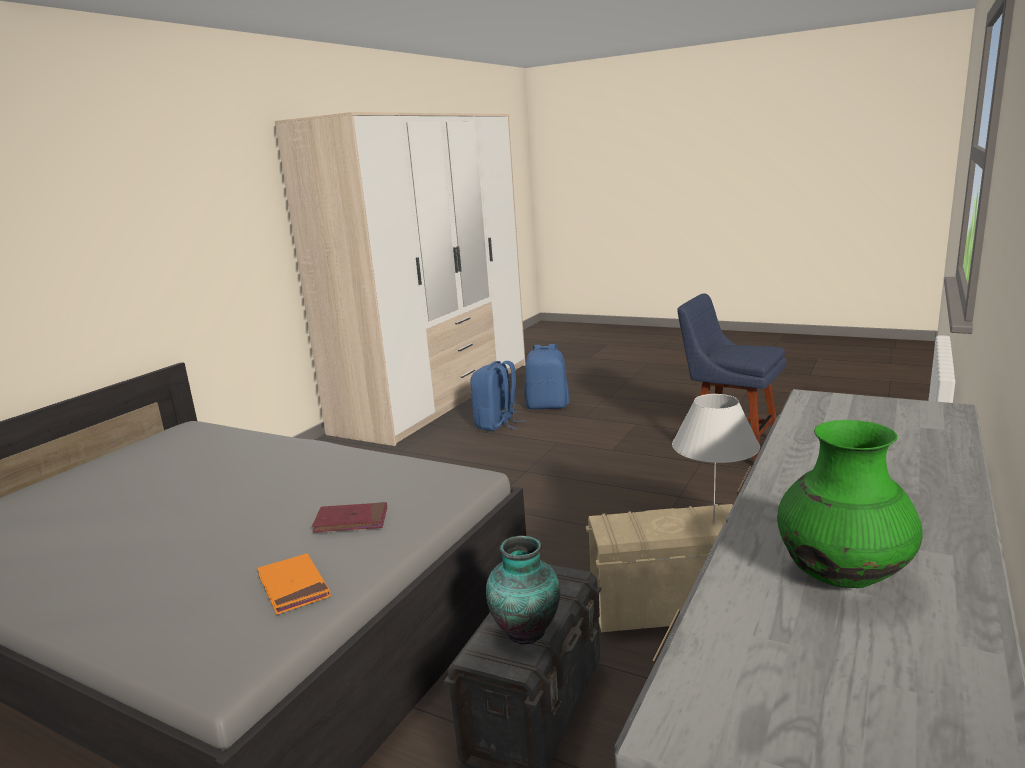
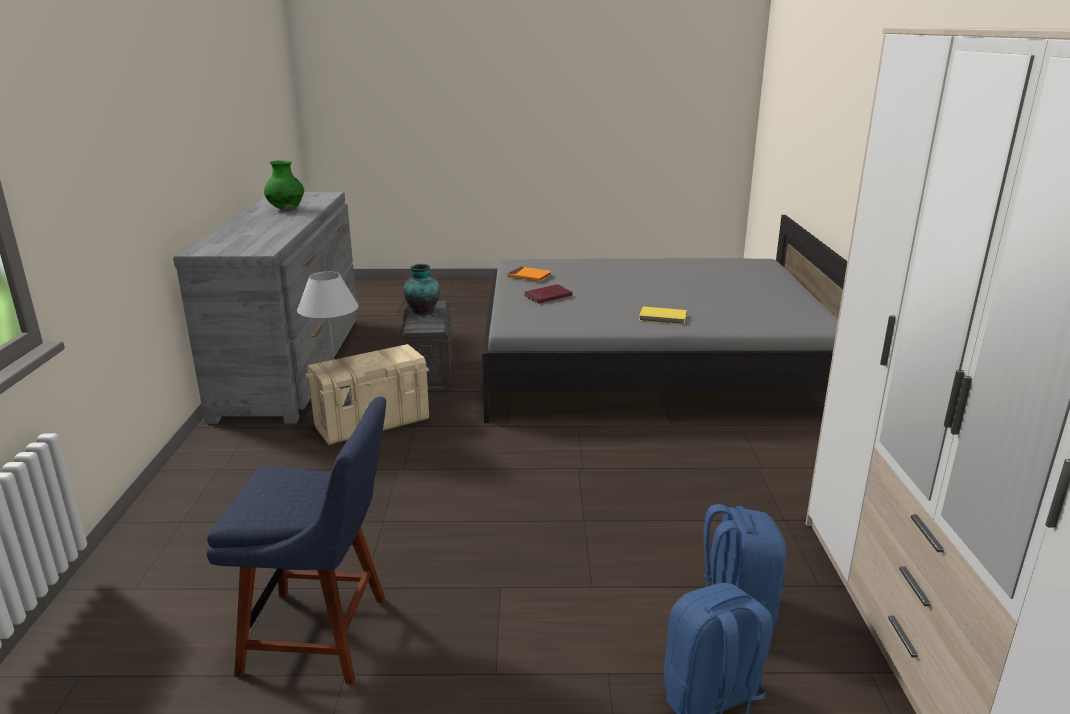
camera: 150 degrees right, 5 degrees up
(295, 458) = (663, 317): none -> yellow book

